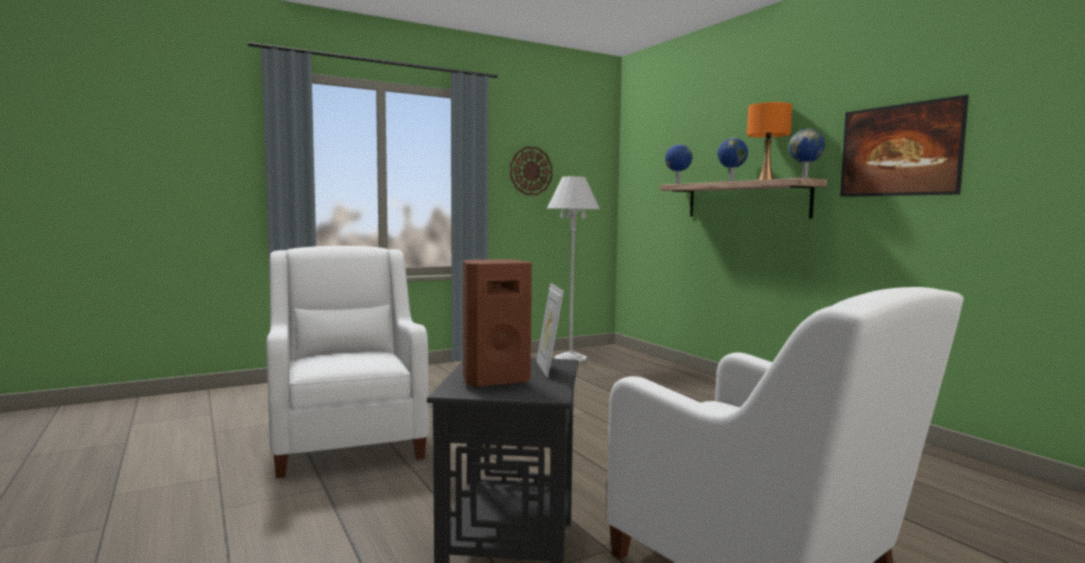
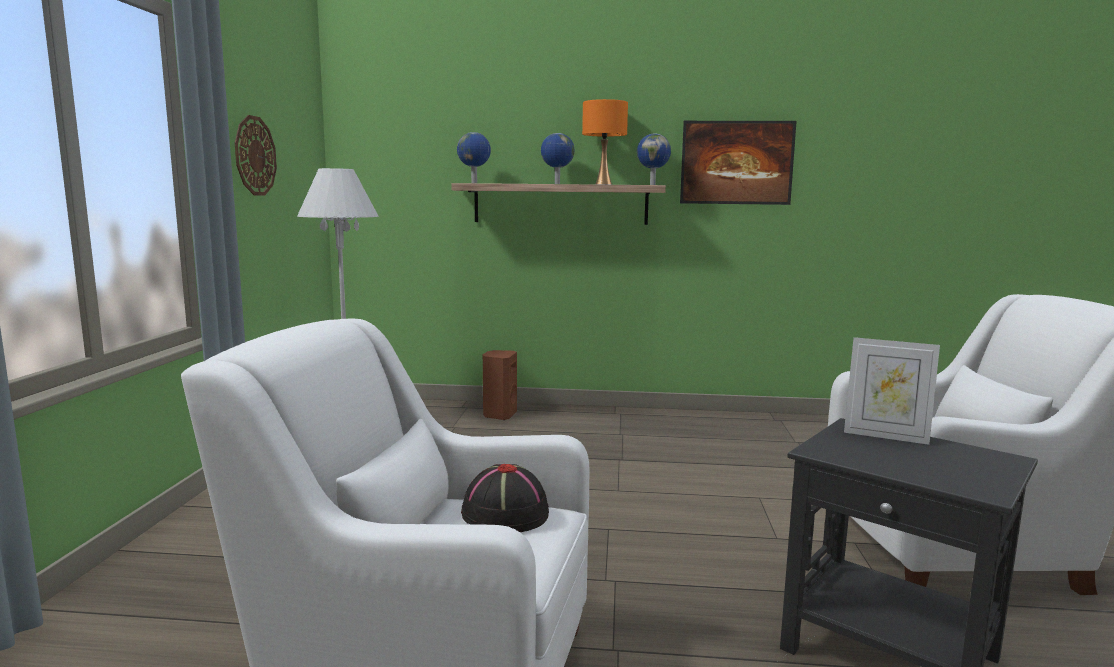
camera: 55 degrees left, 5 degrees up
(370, 357) = (504, 514): none -> black hat
(494, 380) = (933, 465): brown speaker -> brown speaker (499, 415)

